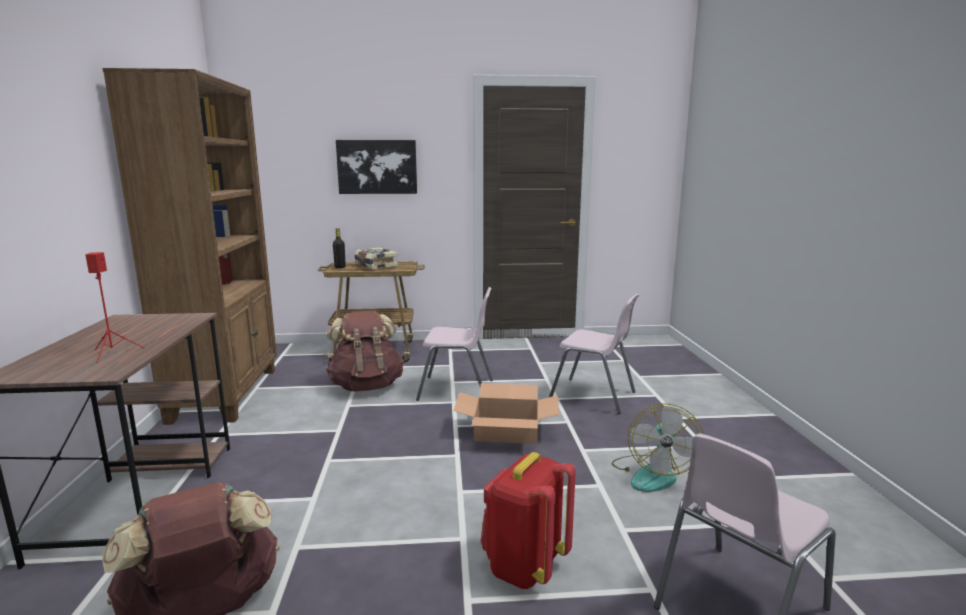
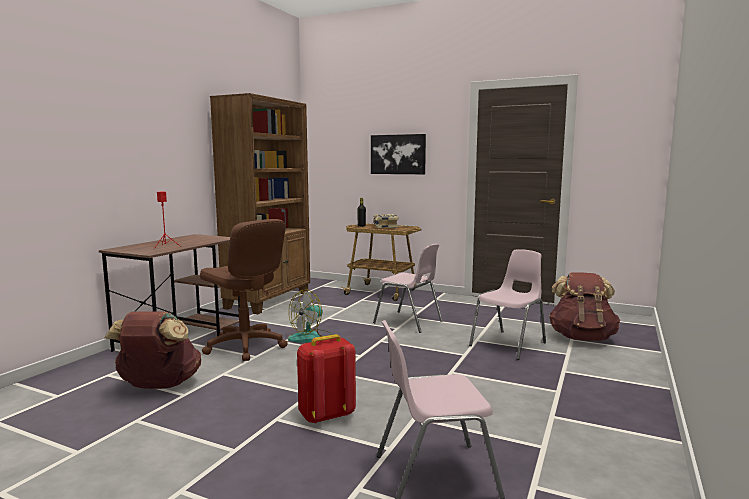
camera: 30 degrees right, 5 degrees down
(277, 484) = (245, 346): none -> brown office chair
(366, 386) = (351, 310): brown backpack -> brown backpack (582, 338)
(506, 431) = (411, 350): cardboard box -> none
(594, 396) = (509, 344): pink chair -> pink chair turned 105 degrees counterclockwise
(652, 474) = (484, 396): fan -> fan (310, 337)

